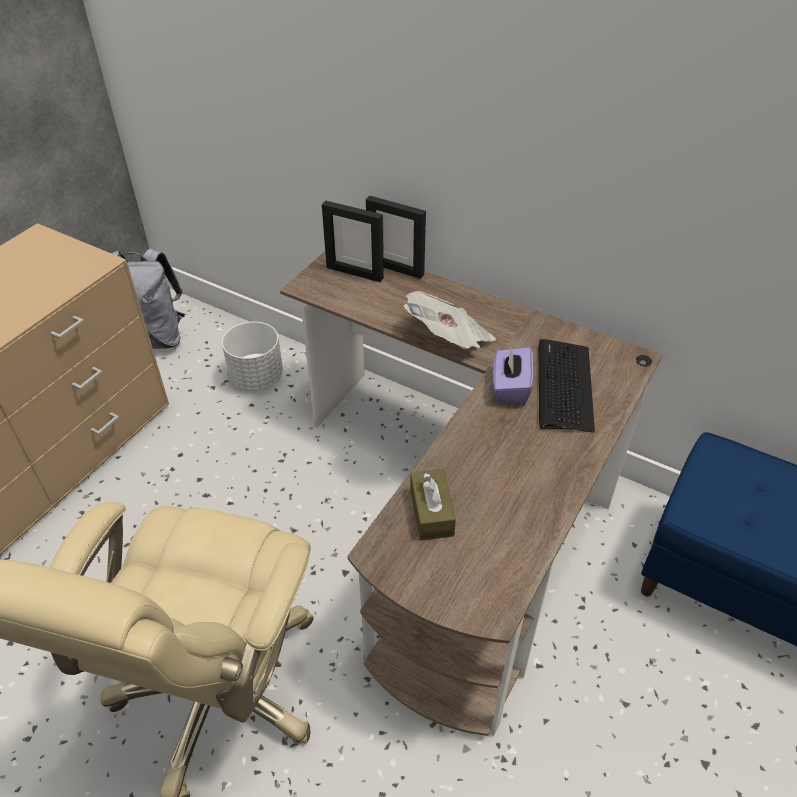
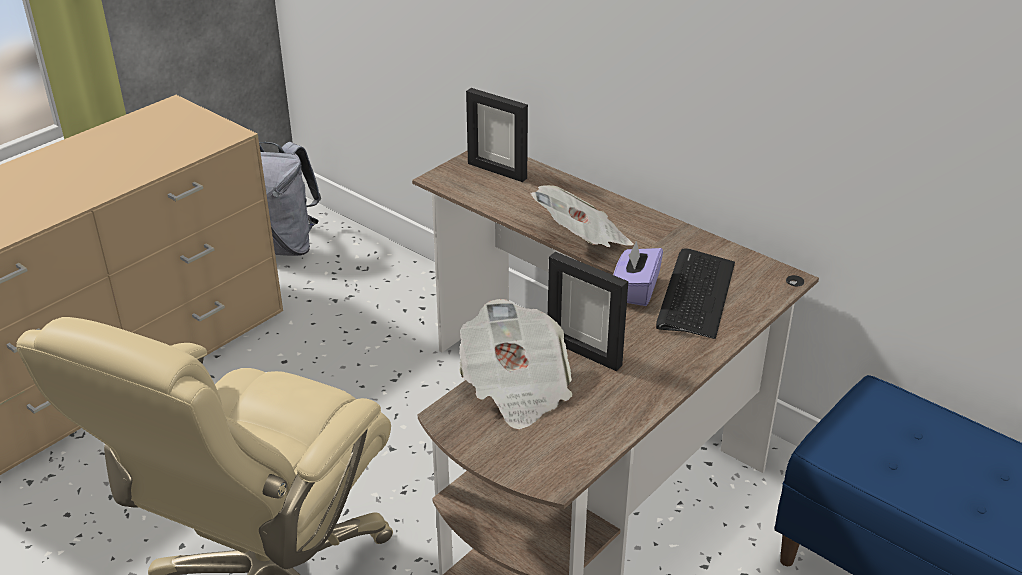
camera: 10 degrees right, 10 degrees down
(257, 377) = (386, 296): white planter -> none
(396, 268) = (543, 170): picture frame -> picture frame (585, 351)
(431, 512) = (515, 388): brown tissue box -> newspaper

